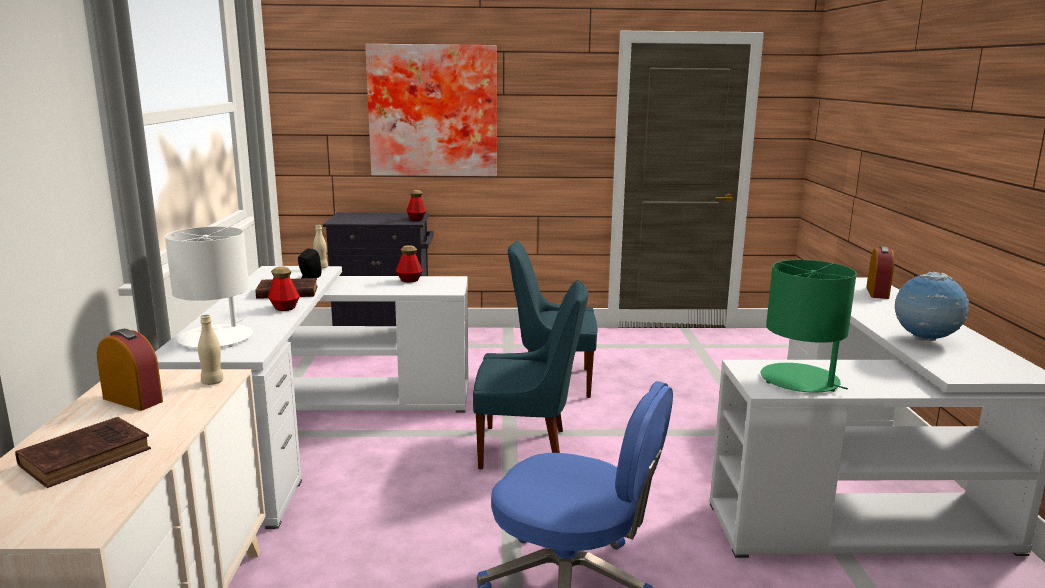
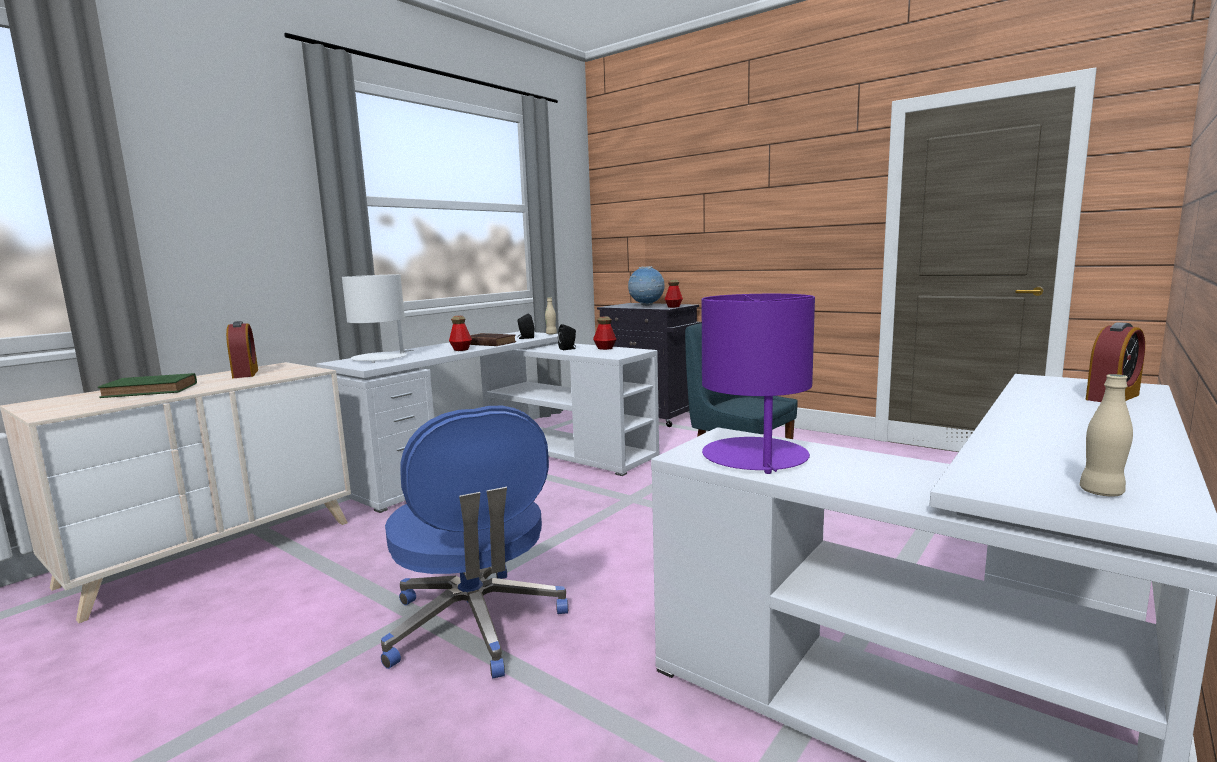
camera: 40 degrees right, 5 degrees down
(89, 456) = (153, 390): brown book -> green book
(212, 382) = (299, 372): beige bottle -> beige bottle (1101, 492)
(371, 286) = (568, 349): none -> black speaker
(433, 111) = (706, 209): picture -> none
(527, 449) = (624, 514): blue chair -> none
(800, 380) = (755, 457): green table lamp -> purple table lamp
(925, 340) = (1041, 447): globe -> globe (646, 306)

